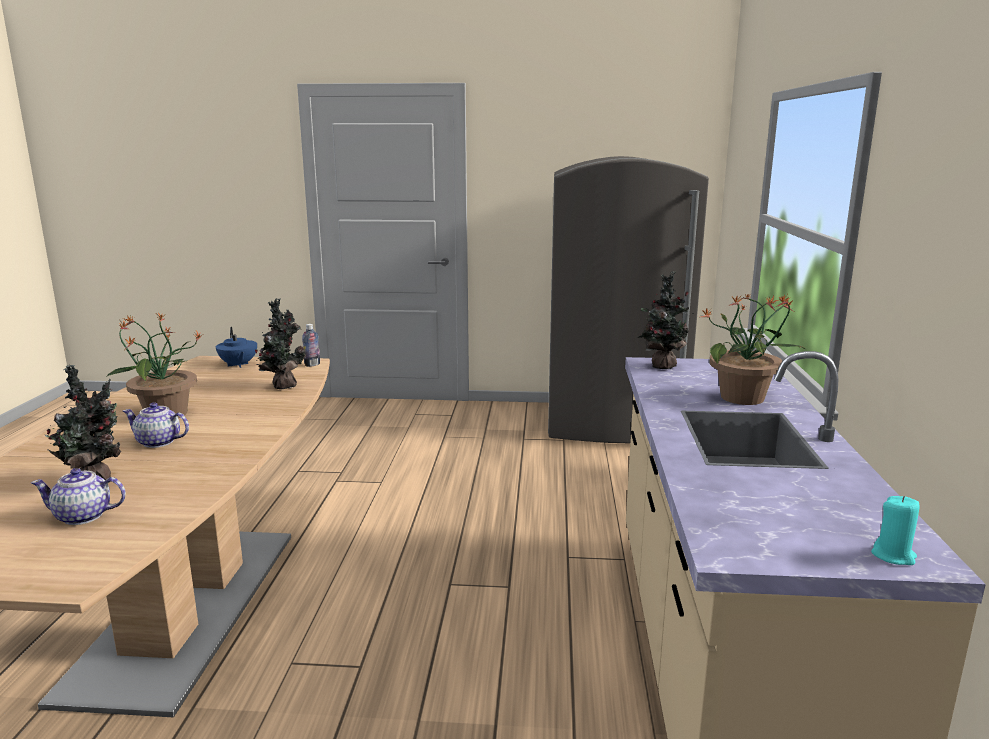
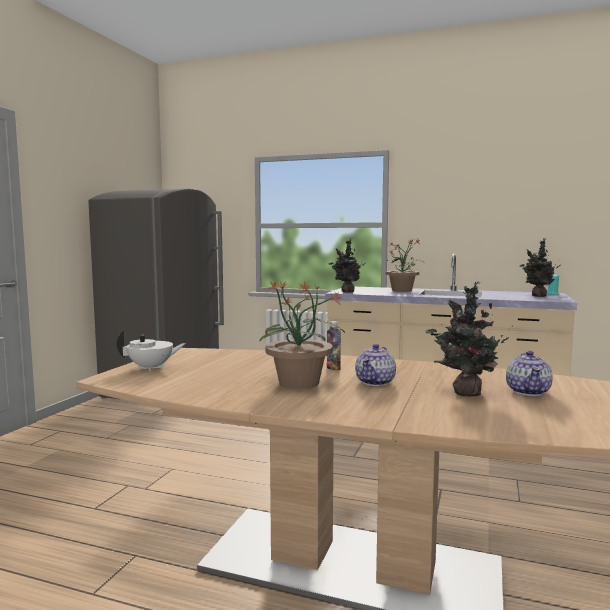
camera: 75 degrees left, 10 degrees down
(238, 365) = (151, 368): blue teapot -> white teapot
(283, 386) = (247, 356): potted plant -> potted plant (538, 296)
(312, 364) = (189, 350): bottle -> bottle (333, 368)

